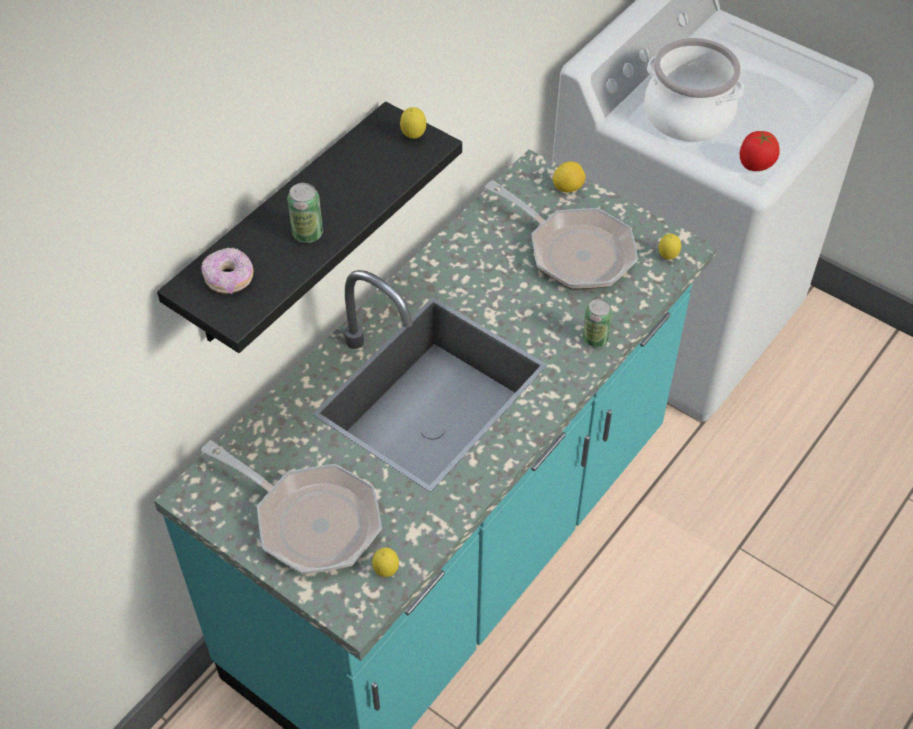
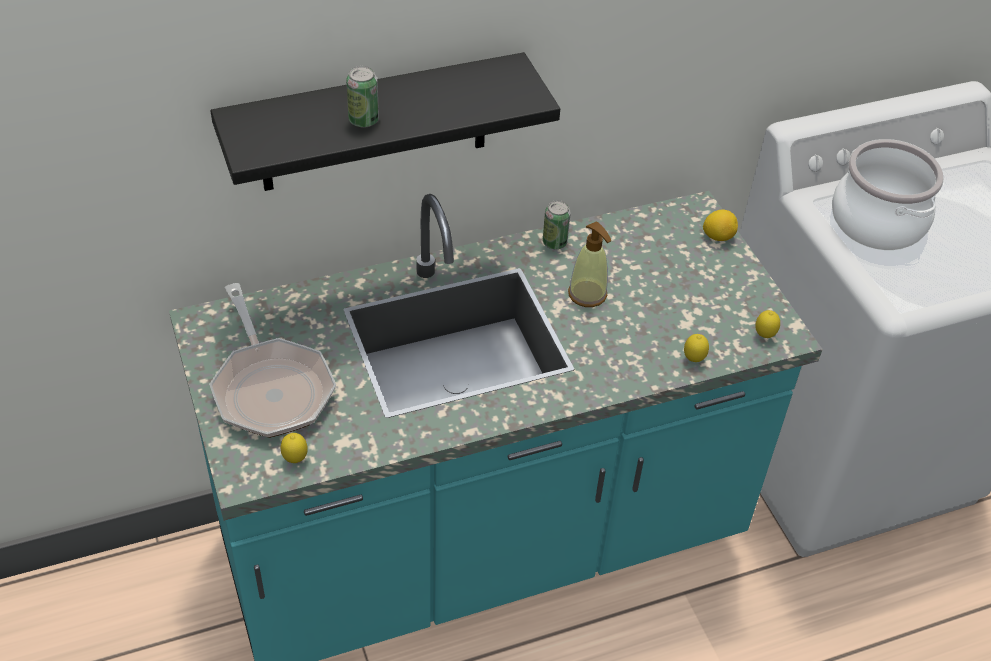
camera: 30 degrees right, 5 degrees down
(229, 279) = (271, 125): donut -> none
(413, 137) = (520, 87): lemon -> lemon (693, 360)
(506, 292) = (587, 294): none -> soap dispenser
(573, 251) = (678, 290): frying pan -> none
(595, 339) = (636, 370): can -> can (554, 242)
(755, 165) = (911, 292): tomato -> none

